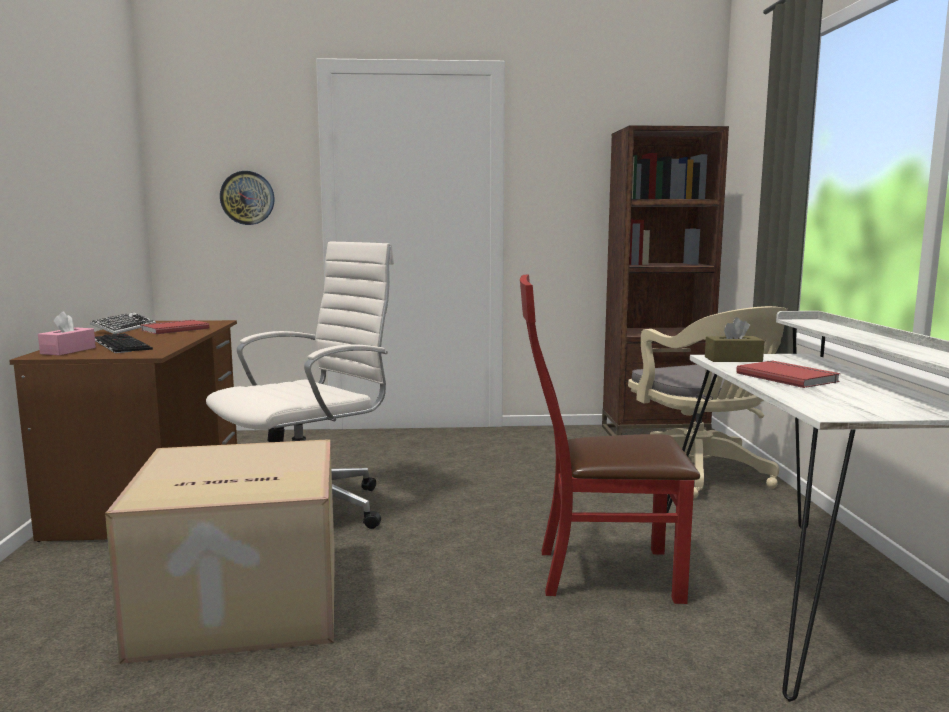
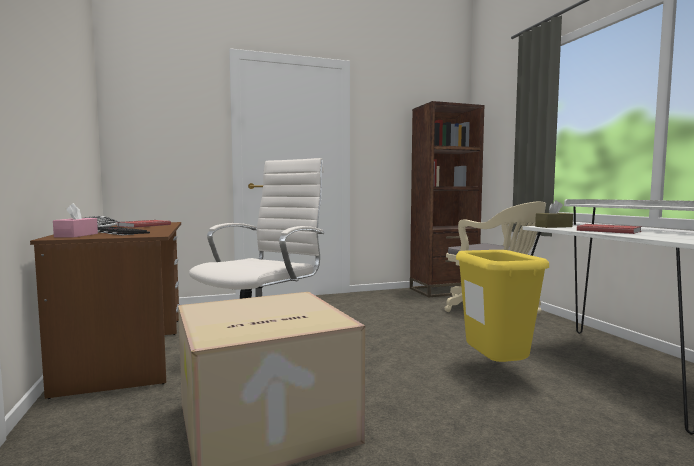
camera: 15 degrees left, 5 degrees down
(247, 198) = (178, 139): wall clock -> none
(598, 572) = (495, 370): red chair -> yellow trash can

